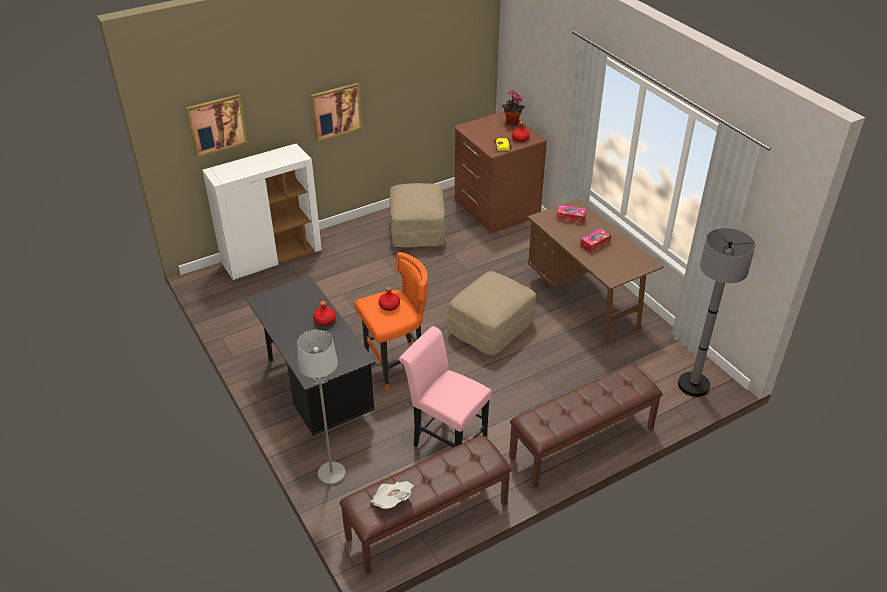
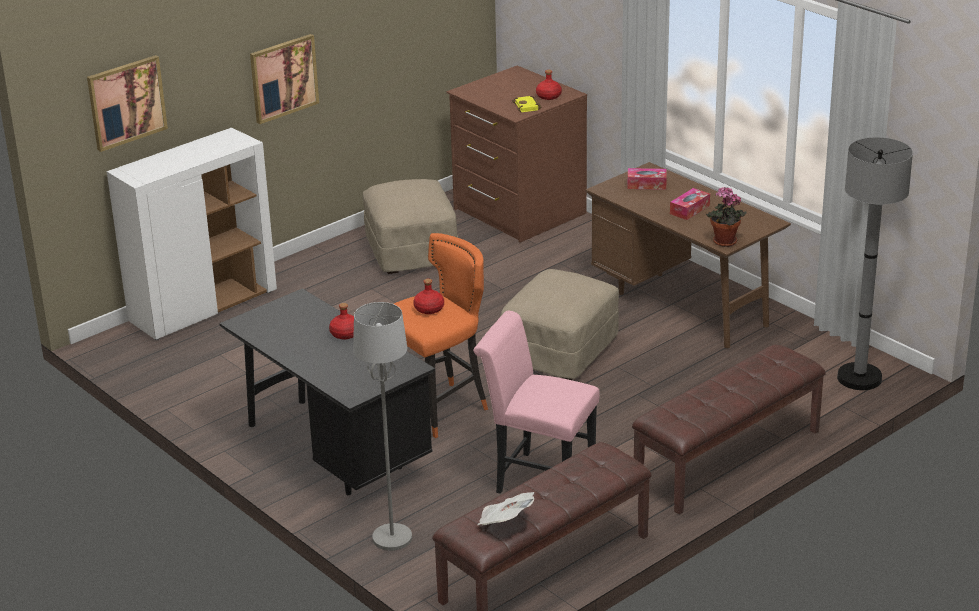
camera: 10 degrees left, 10 degrees down
(511, 123) = (529, 80): potted plant -> potted plant (724, 242)

